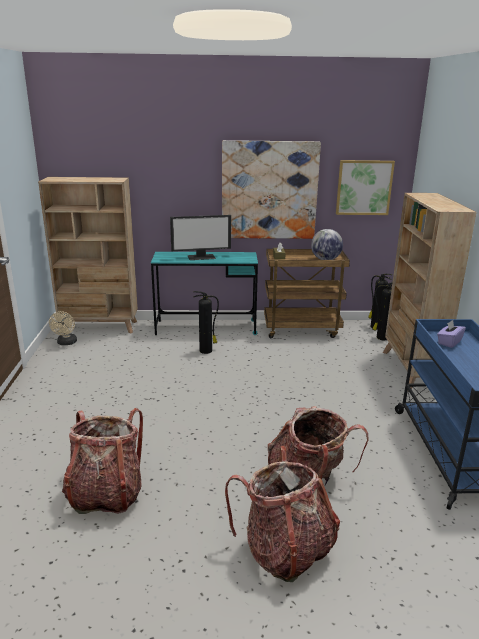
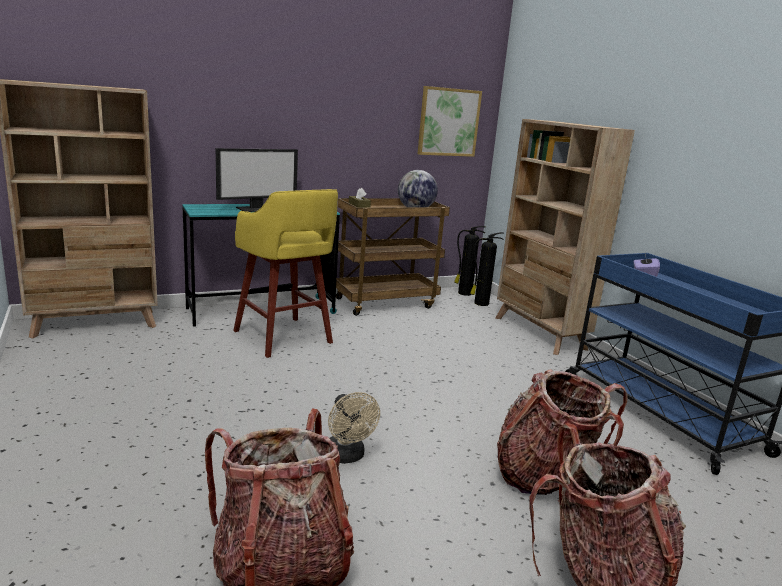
camera: 25 degrees left, 5 degrees down
(66, 343) = (50, 351): beige fan -> beige fan (347, 457)
(206, 350) = (284, 338): fire extinguisher -> yellow stool
(269, 190) = (340, 120): picture -> none

